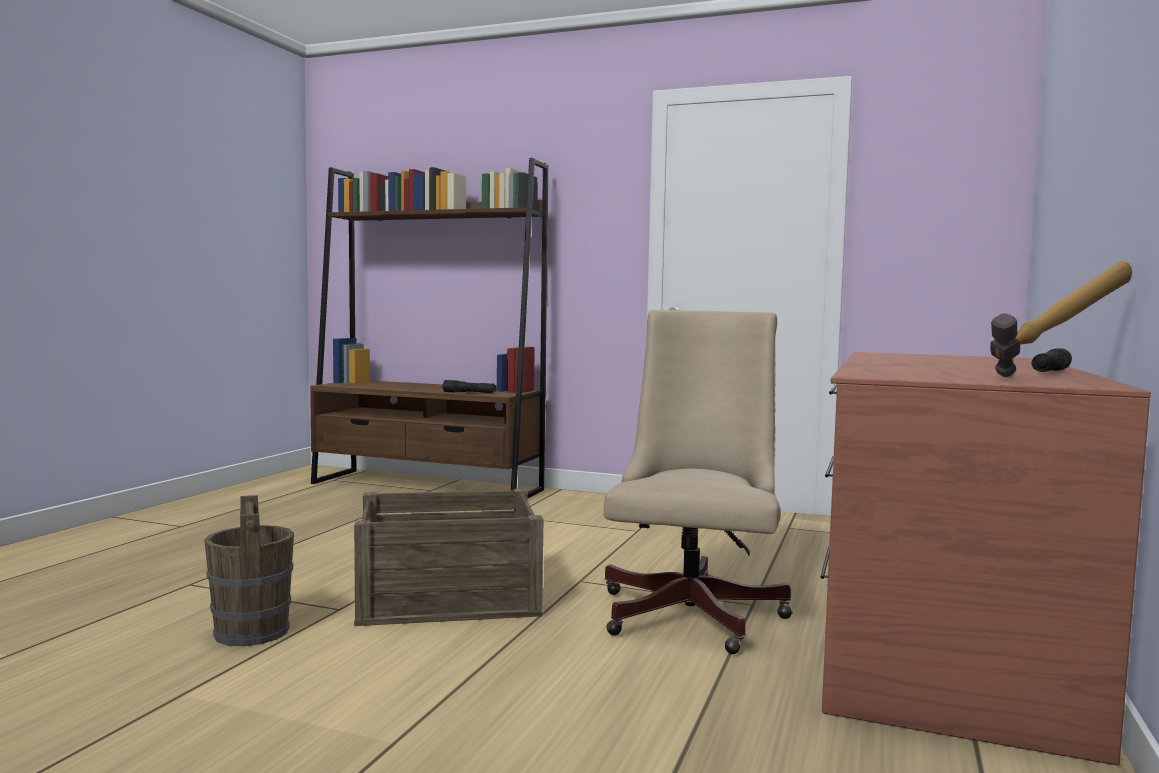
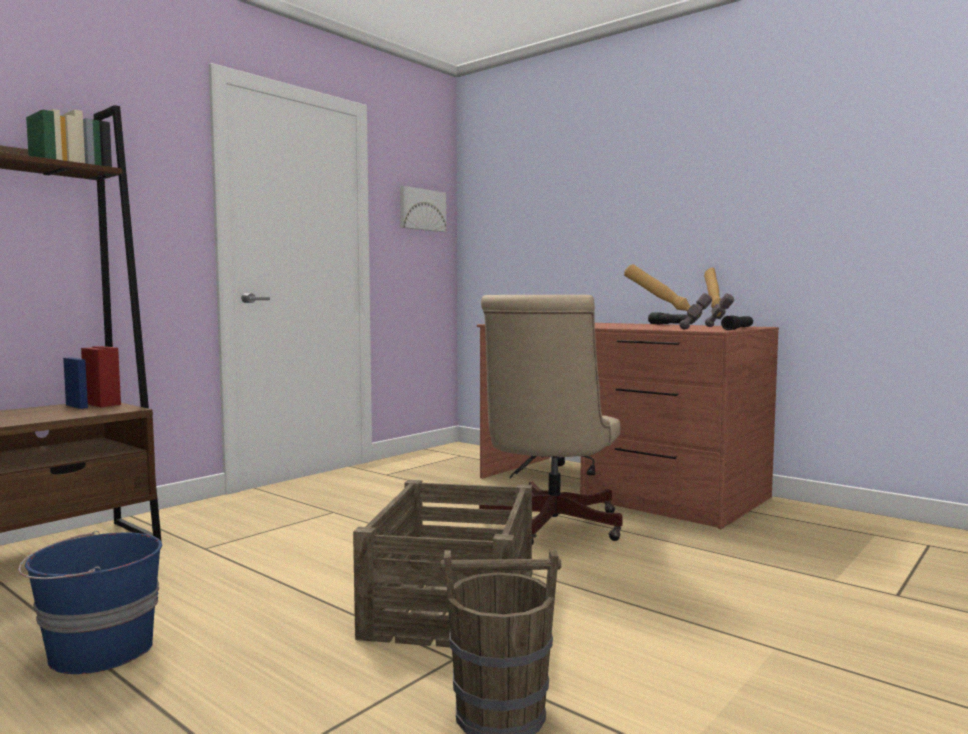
camera: 70 degrees left, 0 degrees up
(332, 530) = (98, 651): none -> blue bucket
(469, 393) = (76, 415): black flashlight -> black flashlight (738, 329)
(695, 610) = (548, 527): beige office chair -> beige office chair turned 105 degrees counterclockwise
(880, 369) = (666, 328): none -> hammer
(948, 194) = (421, 209): none -> picture

